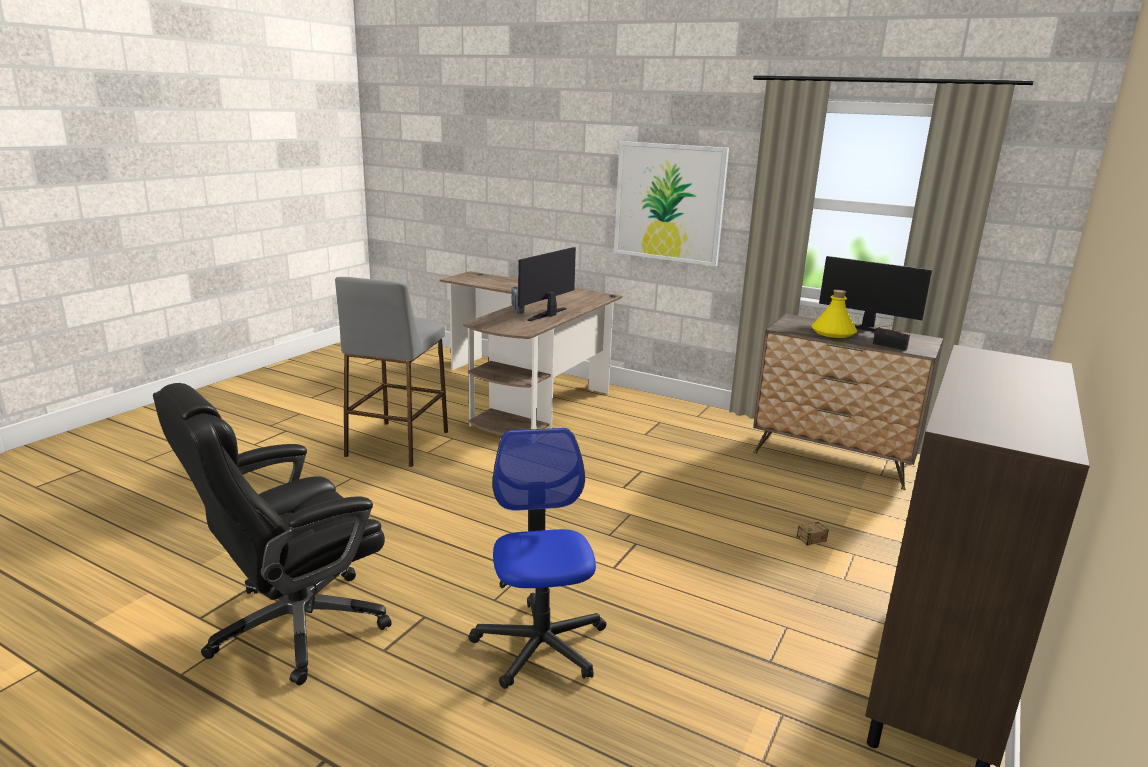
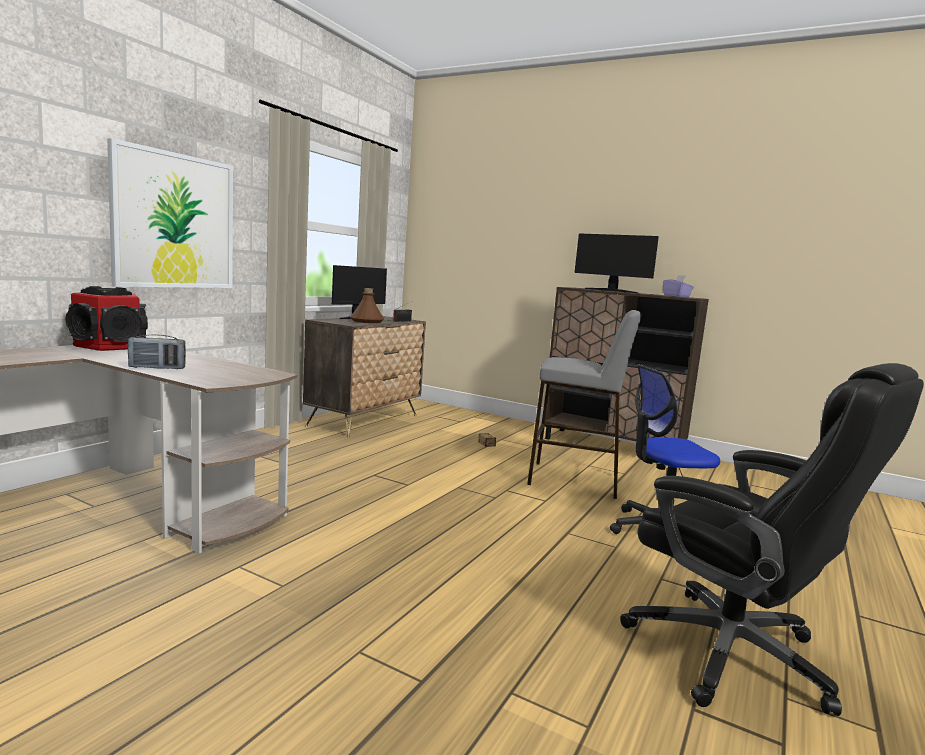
camera: 90 degrees left, 10 degrees down
(397, 444) = (236, 614): grey stool -> grey stool (574, 480)
(549, 315) = (201, 362): monitor -> monitor (611, 291)
(584, 294) = (111, 346): none -> speaker
(833, 332) = (366, 321): yellow bottle -> brown bottle
(1000, 423) = (676, 296): none -> purple tissue box

